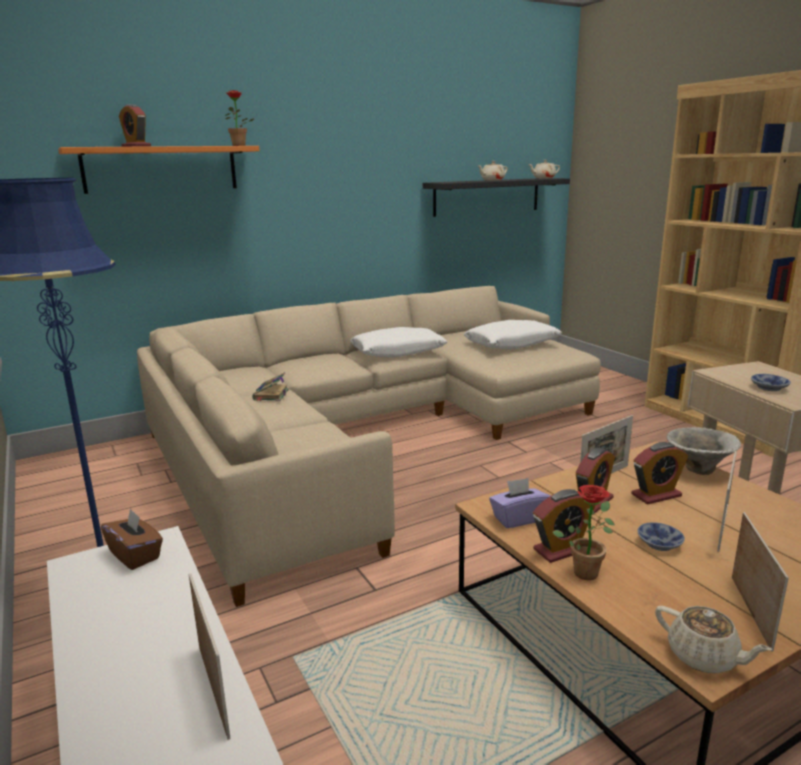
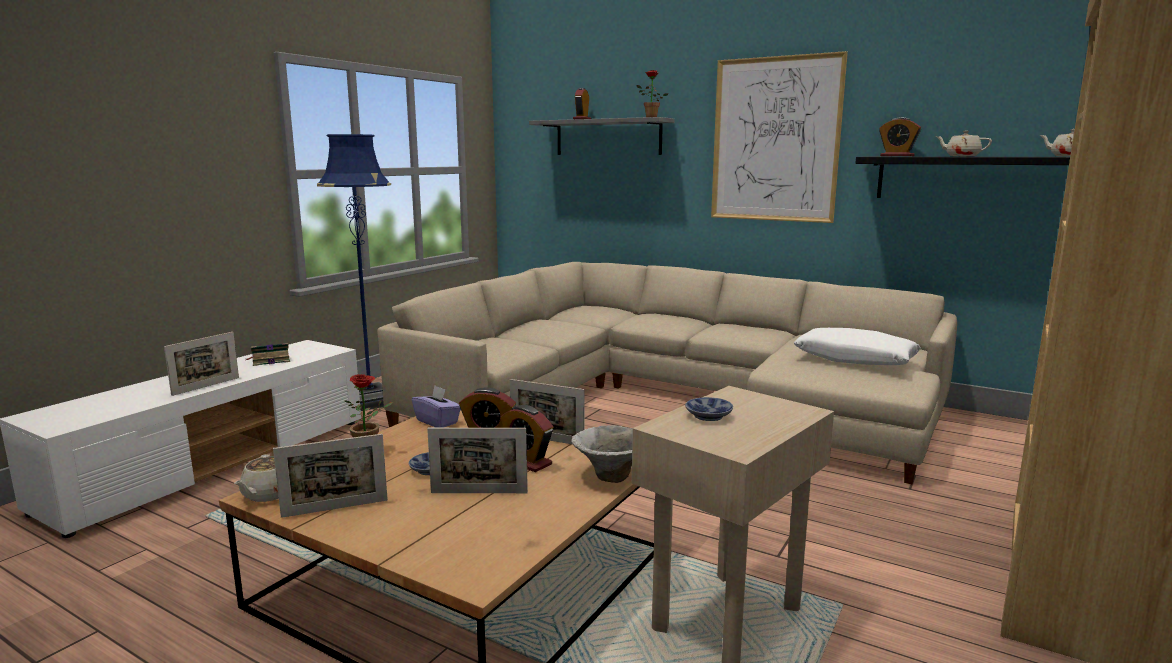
camera: 60 degrees right, 5 degrees down
(135, 555) = (319, 350): brown tissue box -> none
(161, 169) = (608, 137): orange shelf -> grey shelf
(271, 395) = (565, 323): book -> book (270, 360)
(351, 169) = (775, 140): none -> picture
(398, 352) = (740, 332): white pillow -> none
(561, 550) = (397, 439): alarm clock -> alarm clock (897, 156)

